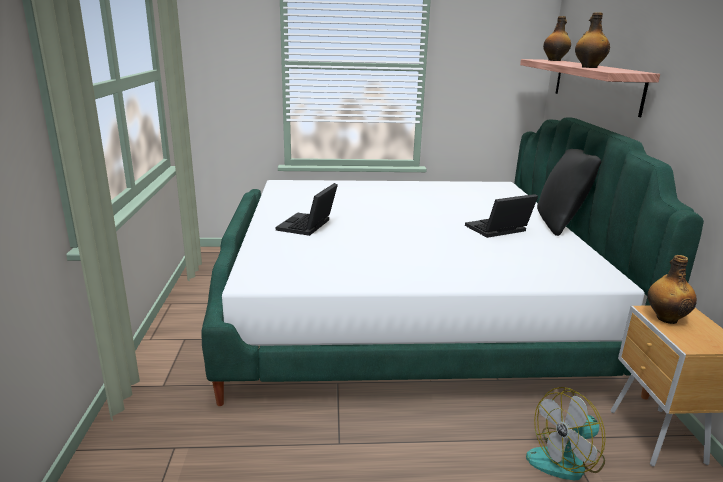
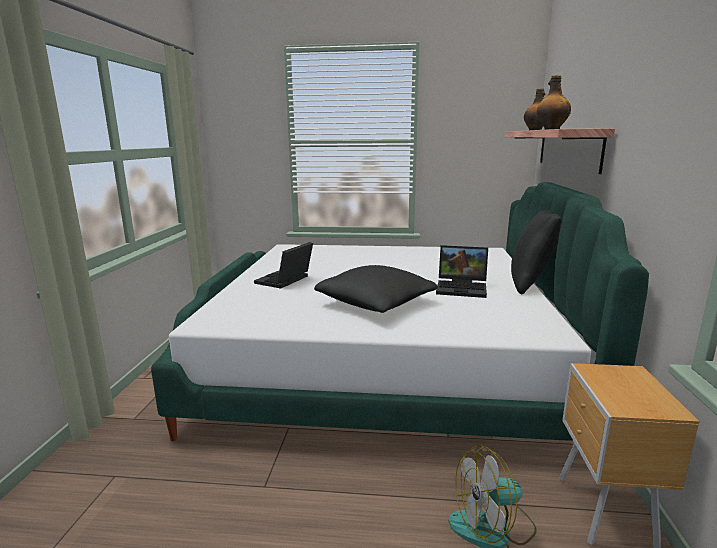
camera: 10 degrees right, 5 degrees down
(420, 250) = (375, 303): none -> black pillow
(497, 230) = (463, 288): laptop -> laptop turned 150 degrees counterclockwise
(666, 318) = (605, 378): bottle -> none

